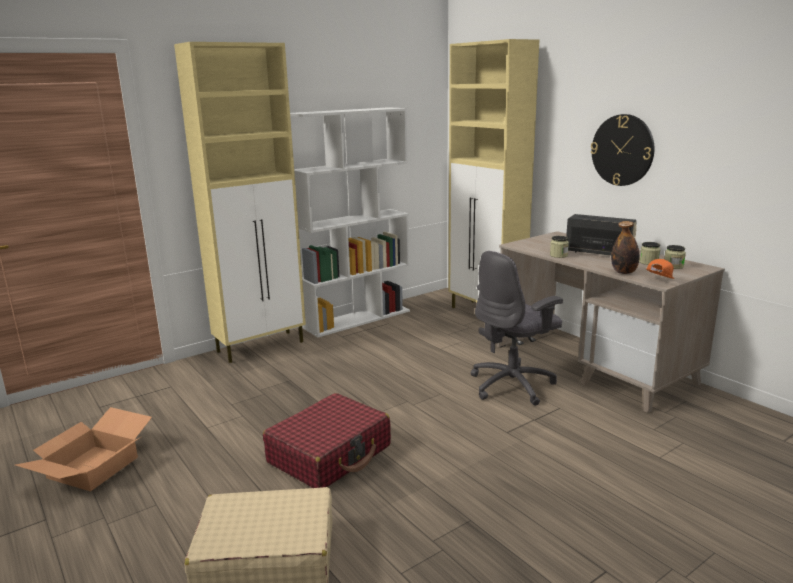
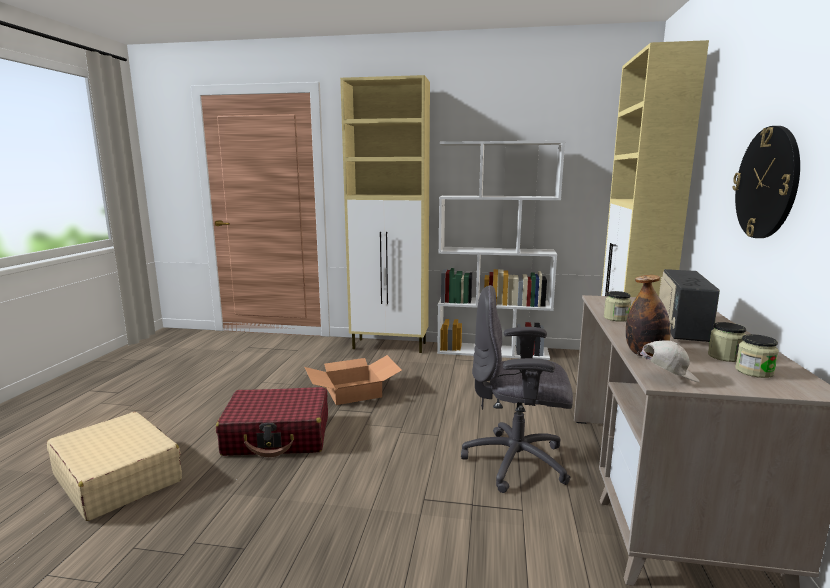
camera: 45 degrees right, 5 degrees down
(93, 466) = (182, 376): cardboard box -> cardboard box (354, 391)
(599, 253) = (680, 329): radio -> radio turned 150 degrees counterclockwise
(658, 281) = (666, 377): orange cap -> white cap

